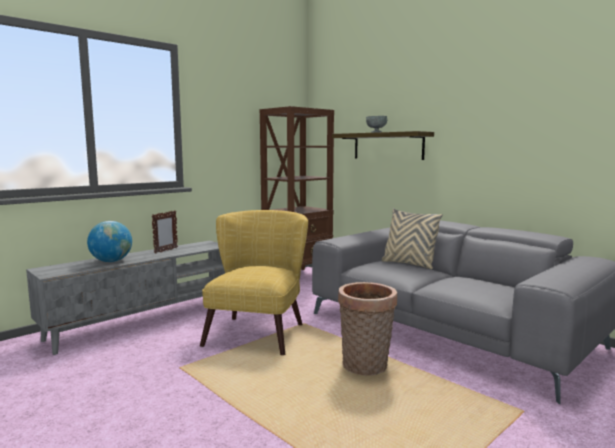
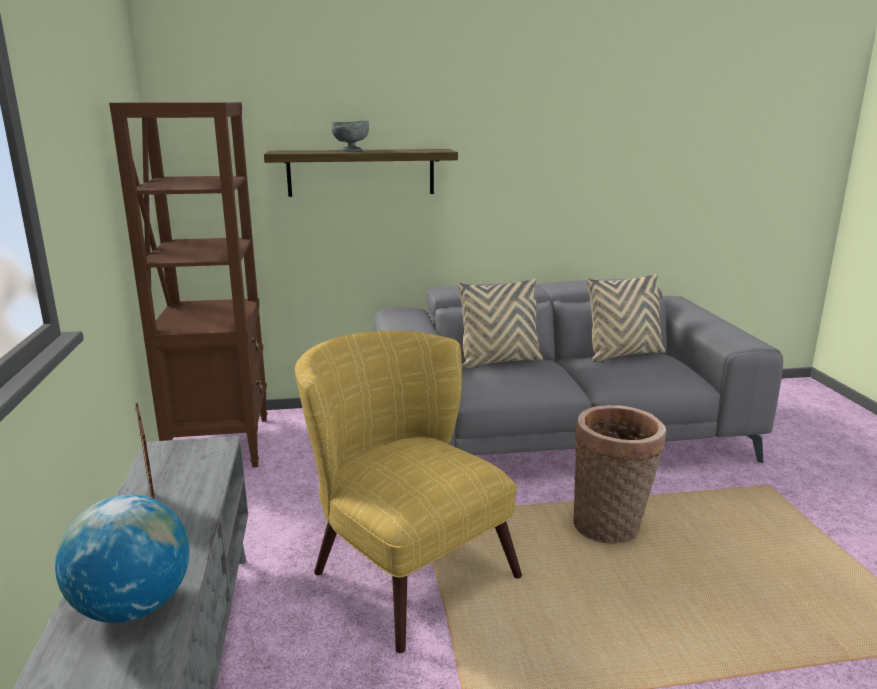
camera: 55 degrees left, 10 degrees up
(494, 282) = (623, 354): none -> beige pillow

